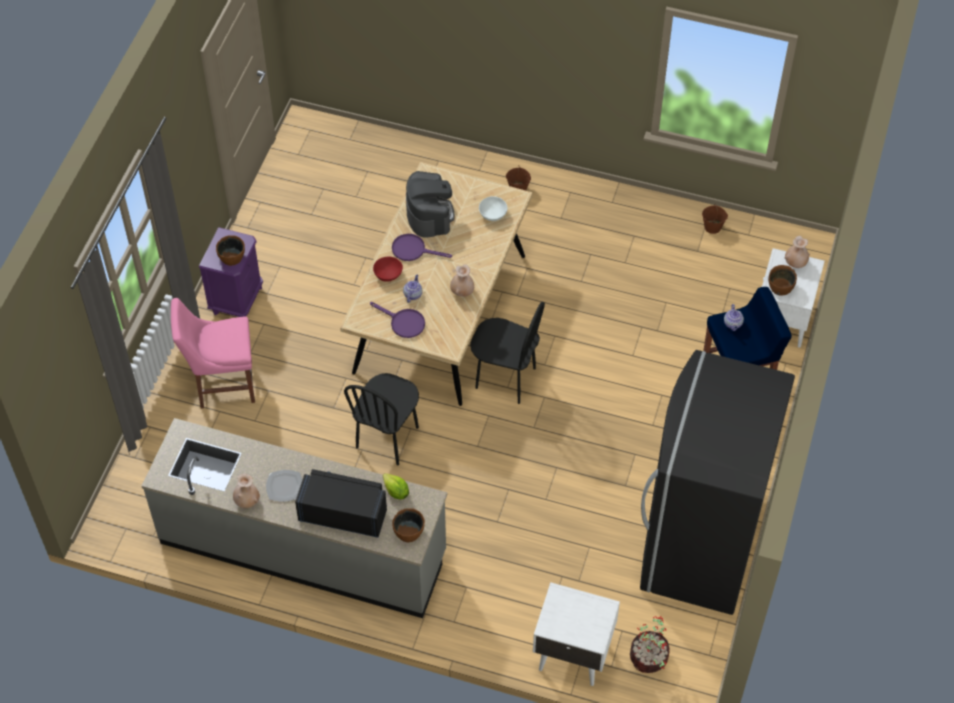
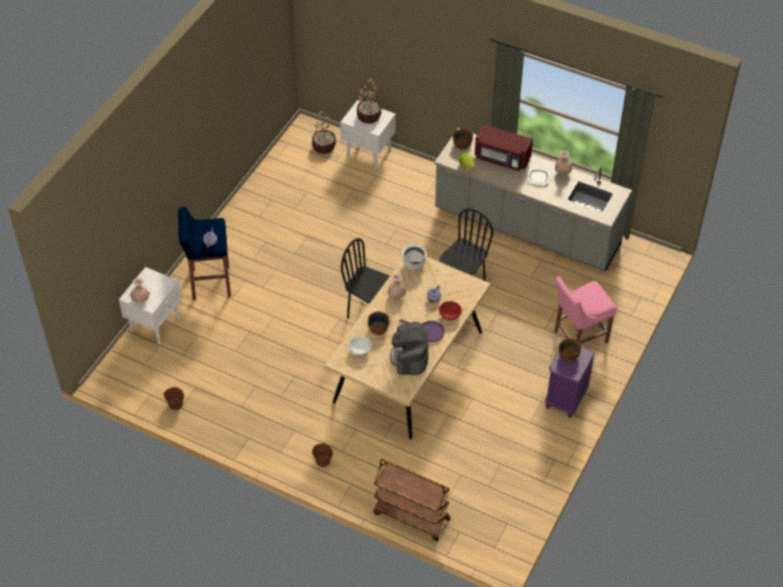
camera: 170 degrees left, 5 degrees down
(222, 384) = (578, 337): pink chair -> pink chair turned 150 degrees clockwise
(343, 513) = (502, 158): black microwave -> red microwave
(403, 323) = (444, 280): purple frying pan -> none
(405, 147) = (410, 516): none -> brown cart
(448, 339) = (413, 264): none -> white cooking pot
(575, 621) = (369, 116): none -> potted plant
(699, 544) = (272, 197): black fridge -> none
(780, 287) = (160, 284): brown bowl -> brown bowl (378, 328)

